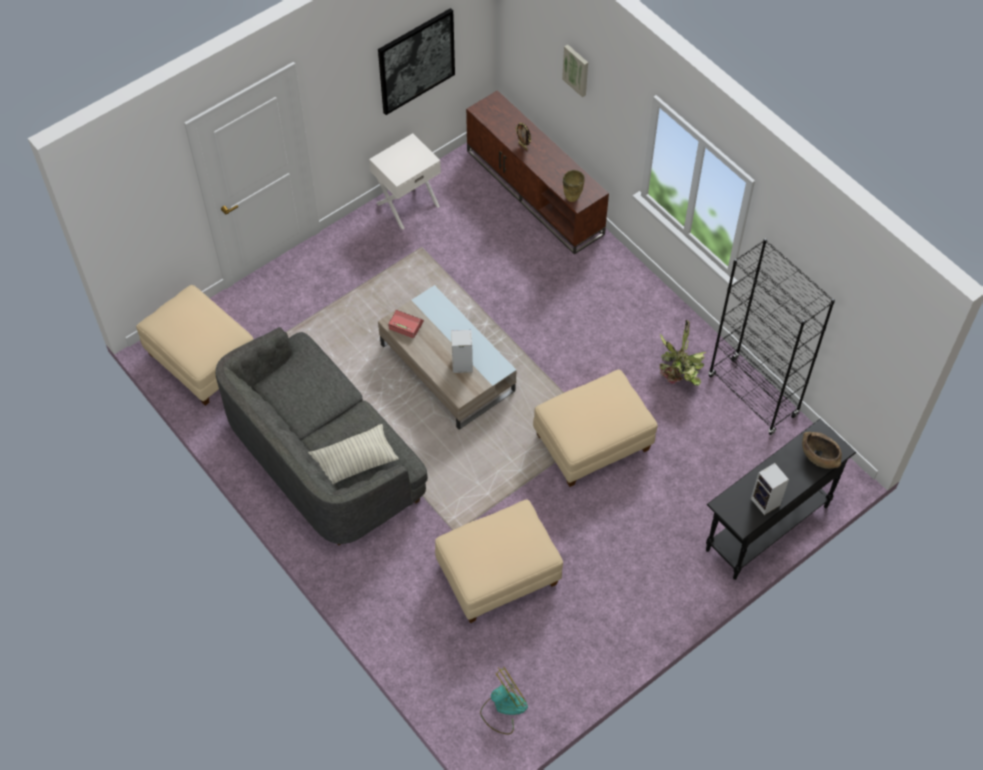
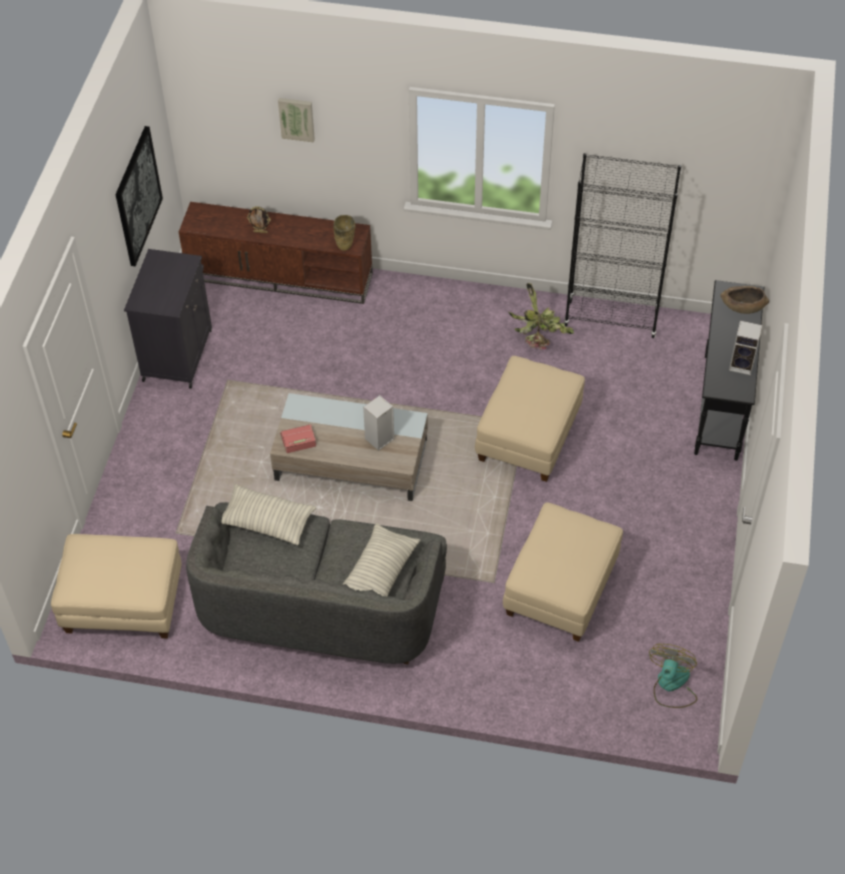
camera: 40 degrees left, 5 degrees down
(317, 369) = (267, 522): none -> pillow
(407, 204) = (178, 353): white nightstand -> black cabinet

